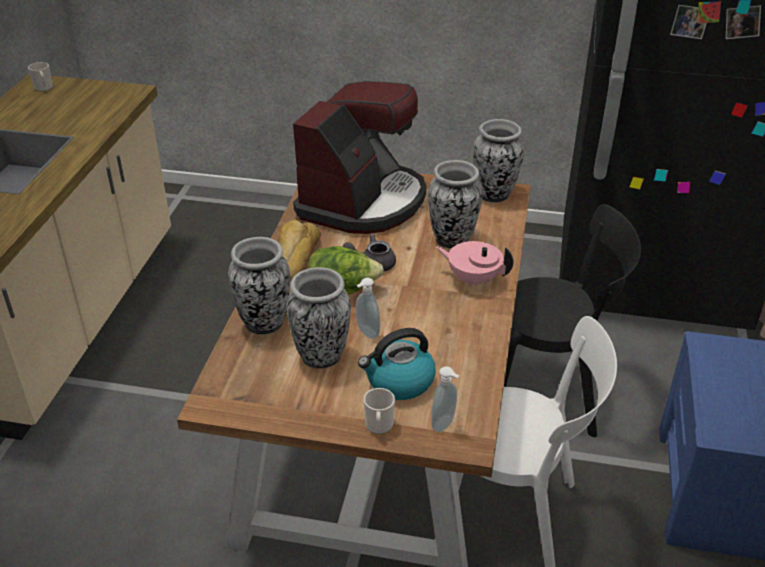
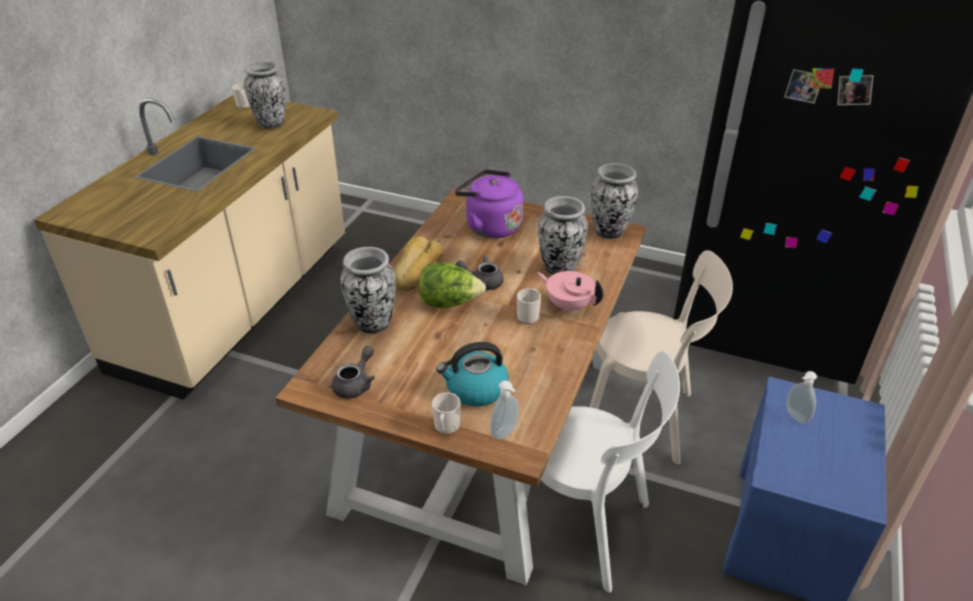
camera: 10 degrees right, 0 degrees up
(264, 392) = (356, 384): none -> grey teapot
(321, 357) = (413, 359): vase -> vase (271, 124)
(363, 201) = (490, 226): coffee machine -> purple kettle
(366, 333) = (459, 342): soap dispenser -> soap dispenser (795, 417)
(433, 295) = (528, 315): none -> mug
(548, 392) = (644, 418): black chair -> beige chair

